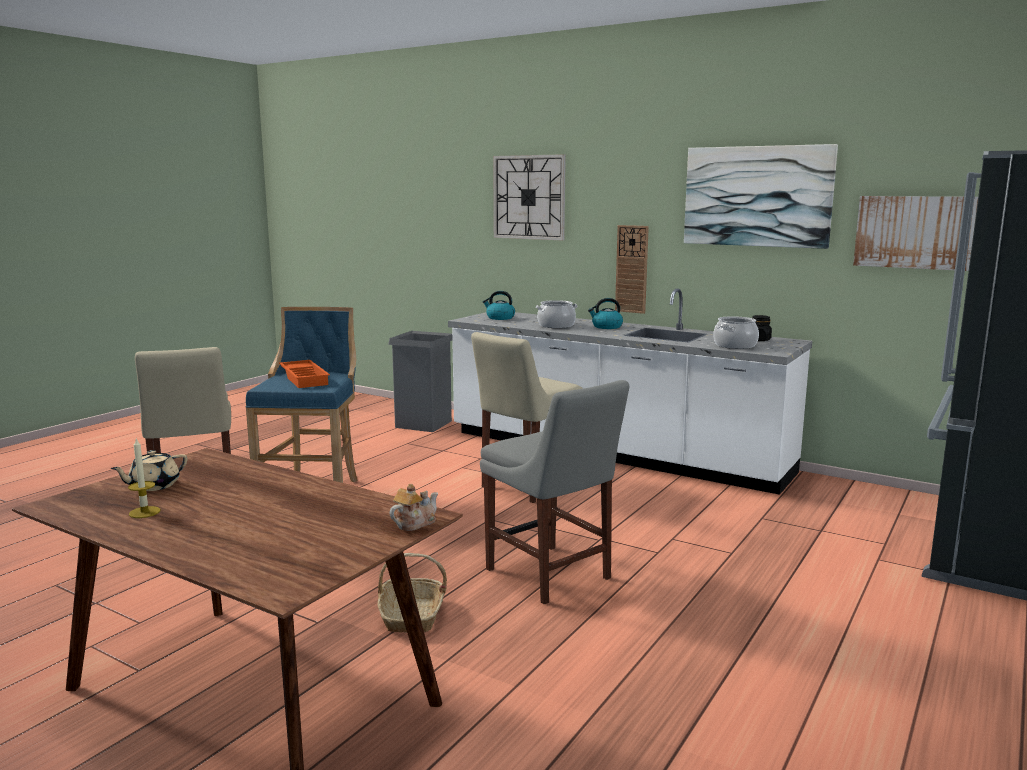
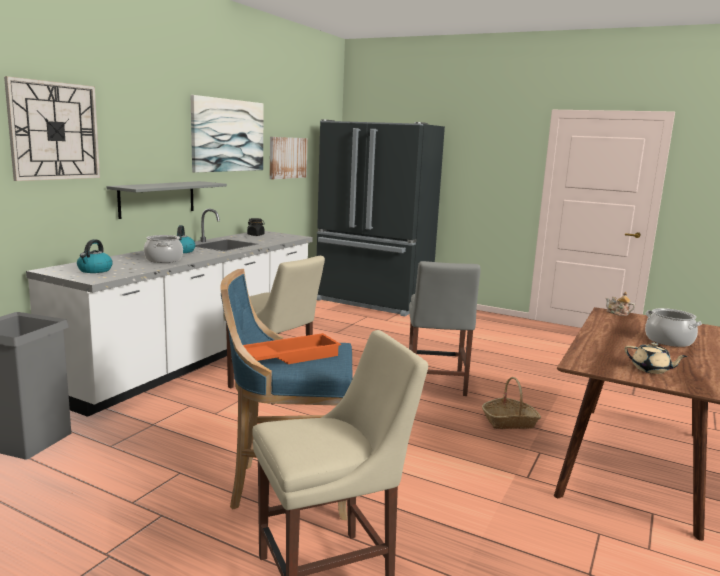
camera: 95 degrees left, 0 degrees up
(144, 512) = (690, 365): candle -> none
(551, 576) = (435, 384): grey chair -> grey chair turned 135 degrees clockwise
(632, 269) = (157, 199): wall clock -> grey shelf
(735, 345) = (275, 239): cooking pot -> cooking pot (668, 341)

